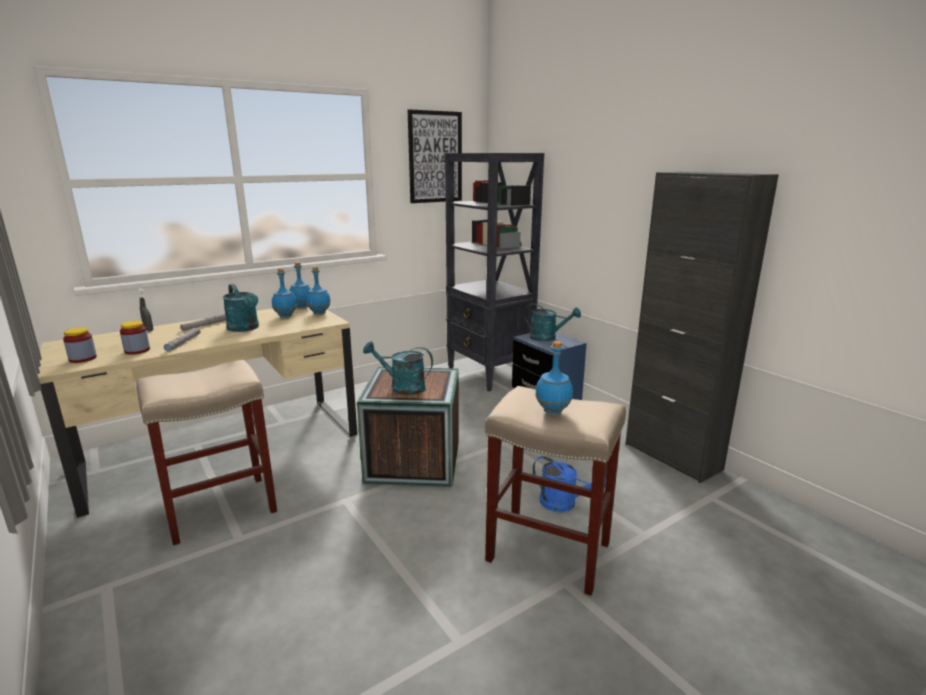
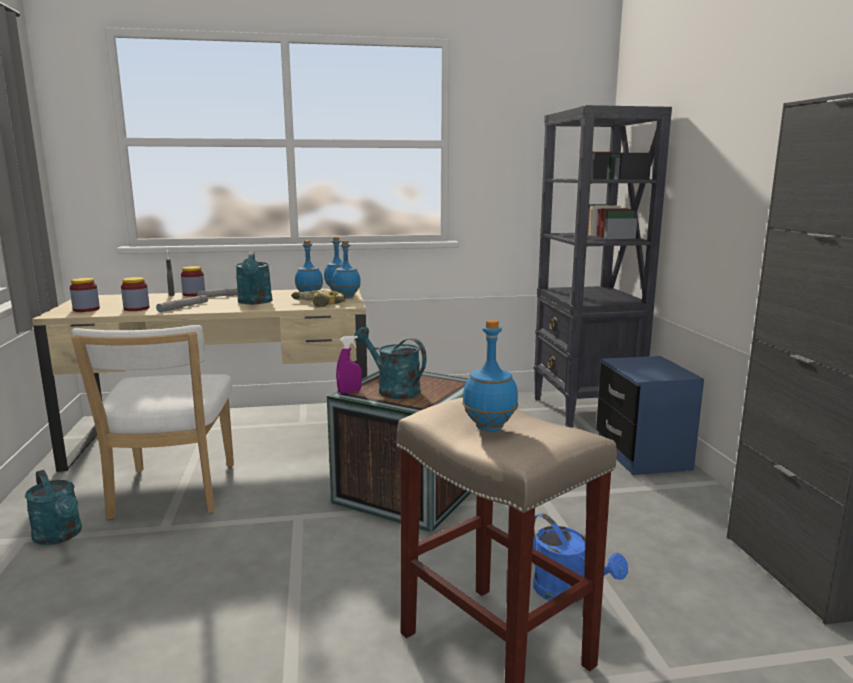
camera: 25 degrees right, 5 degrees down
(171, 327) = (194, 294): none -> jar
(219, 509) = (172, 494): beige stool -> white chair
(305, 324) = (318, 304): none -> power drill
(371, 395) = (349, 392): none -> purple spray bottle
(435, 157) = (537, 123): picture -> none
(548, 338) = (649, 365): turquoise watering can -> turquoise watering can (60, 536)

